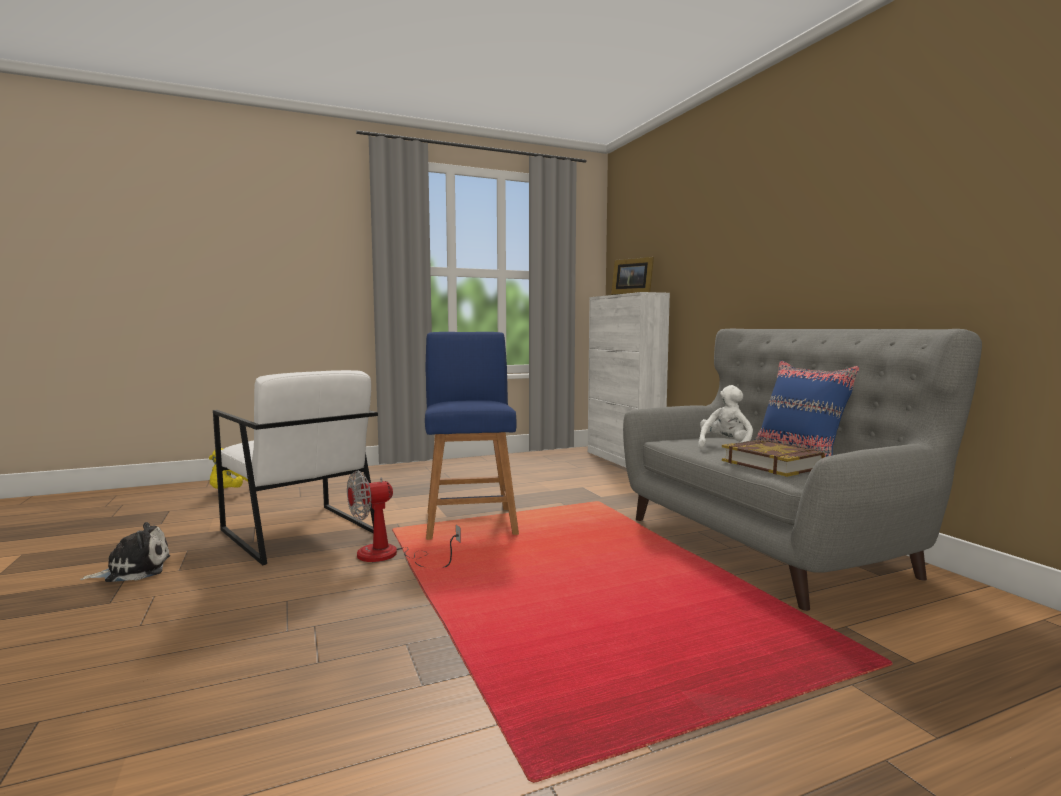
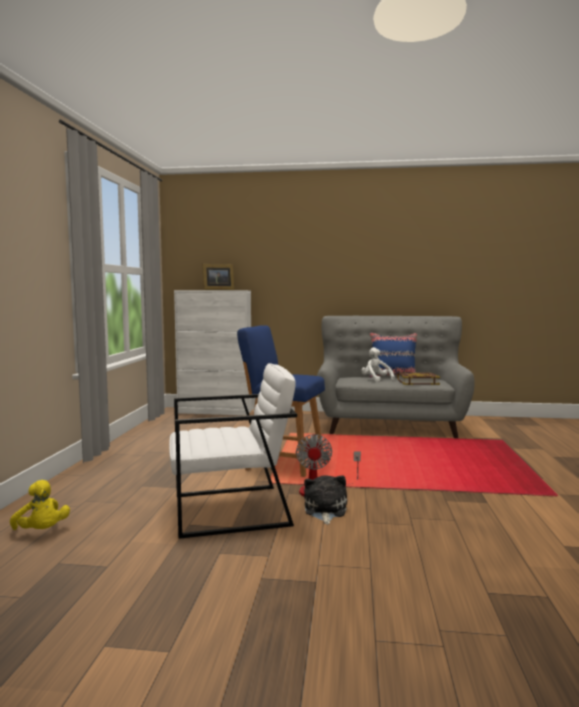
camera: 60 degrees left, 0 degrees up
(133, 570) = (246, 575): plush toy -> plush toy (324, 510)

